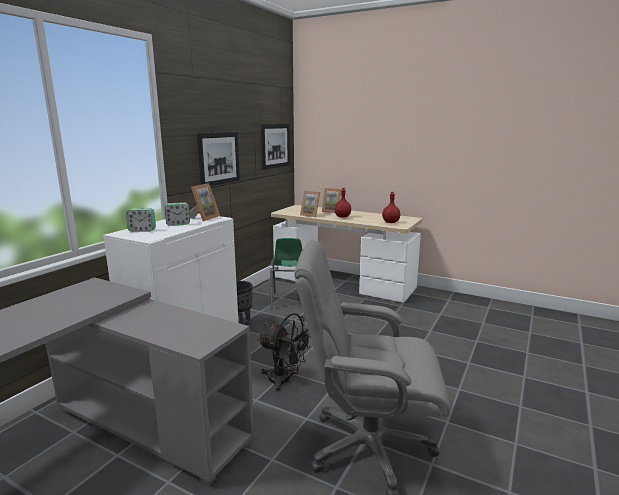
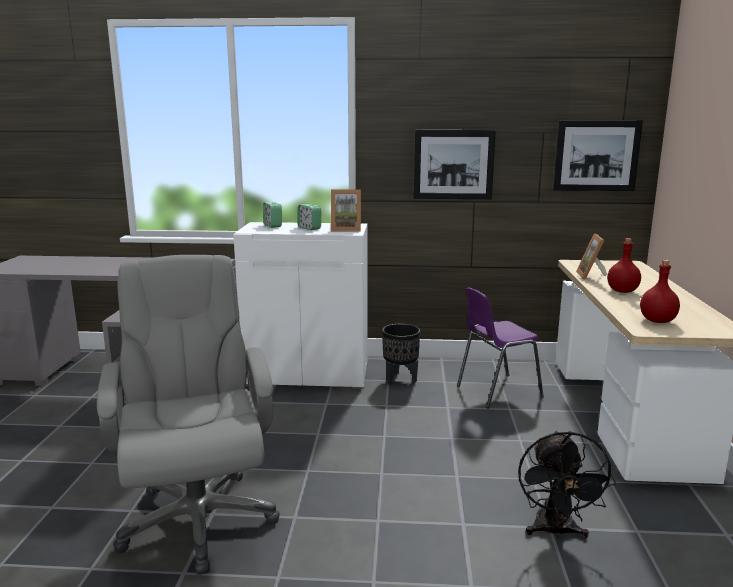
camera: 65 degrees right, 0 degrees up
(285, 380) = (298, 437): black fan -> black fan (555, 532)
(290, 301) = (496, 391): green chair -> purple chair
(331, 211) = (644, 281): picture frame -> none

